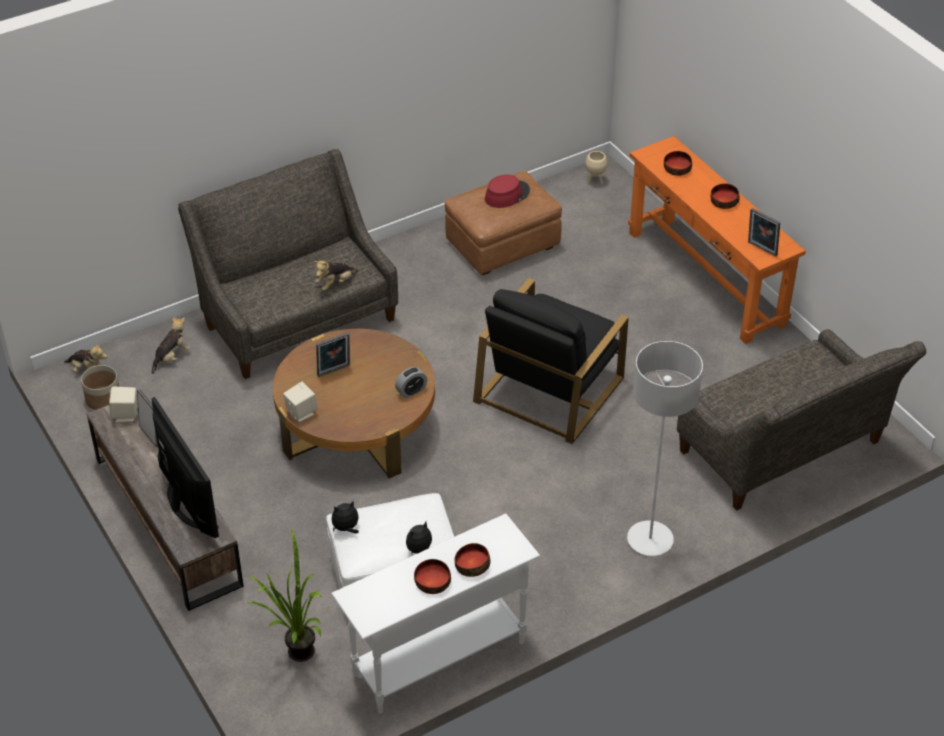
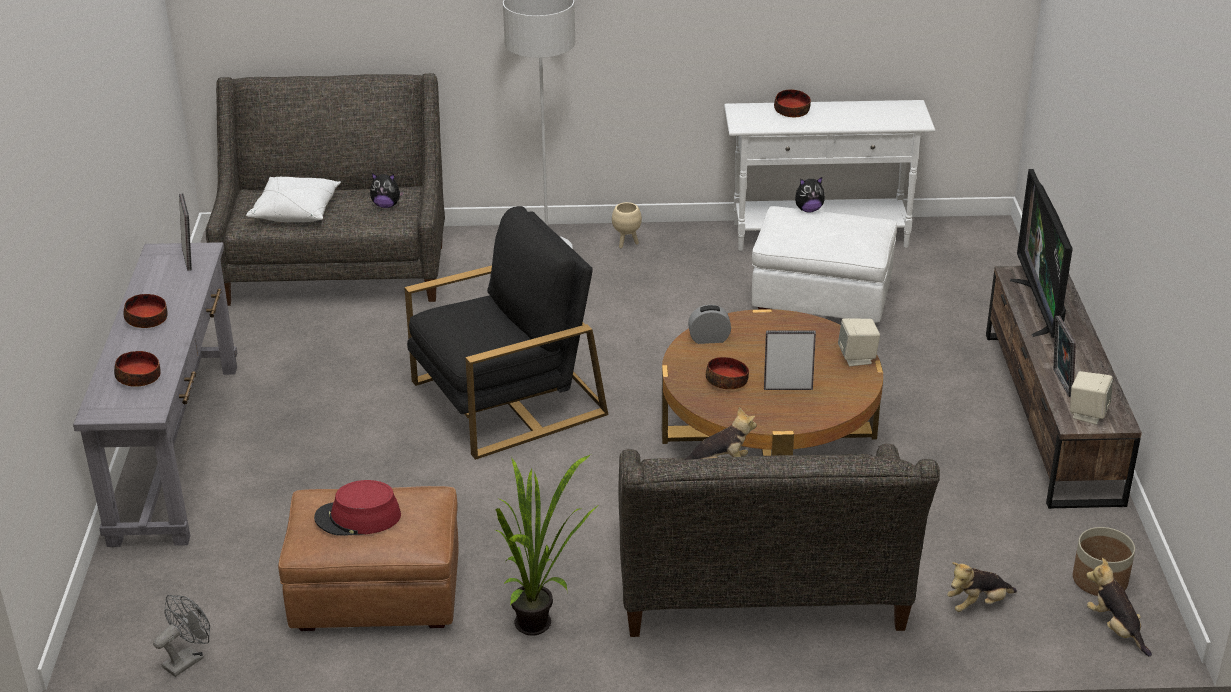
camera: 150 degrees left, 10 degrees down
(295, 654) = (956, 274): potted plant -> potted plant (542, 625)
(346, 528) = (872, 243): plush toy -> plush toy (386, 205)
(432, 582) = (836, 111): bowl -> bowl (727, 381)
(560, 186) = (188, 659): none -> grey fan
(595, 180) = (127, 648): beige planter -> beige planter (627, 243)
(705, 278) = (177, 450): orange console table -> grey console table
(798, 378) = (296, 211): none -> white pillow

